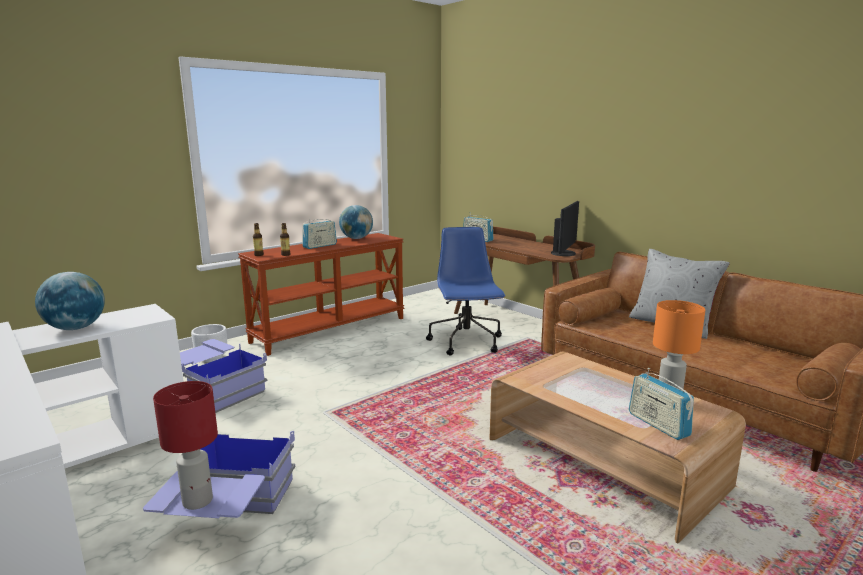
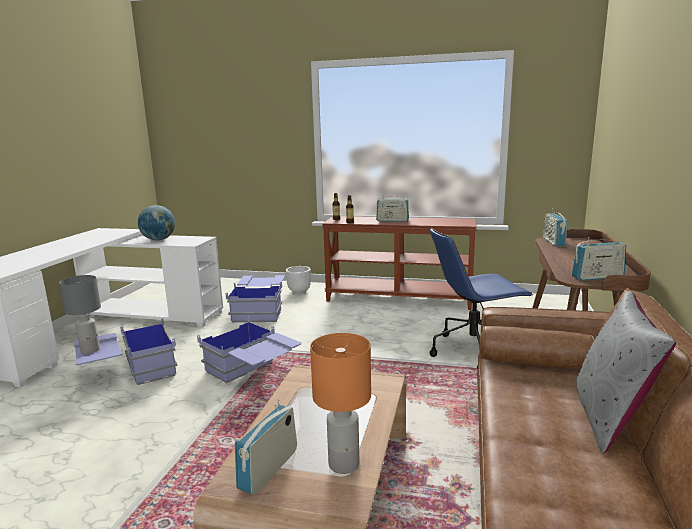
camera: 55 degrees right, 0 degrees up
(198, 500) = (91, 350): red table lamp -> grey table lamp
(356, 238) = (439, 220): globe -> none
(363, 436) = (252, 374): none -> blue storage box
(466, 343) = (473, 350): blue office chair -> blue office chair turned 150 degrees counterclockwise
(564, 253) = (597, 277): monitor -> radio

